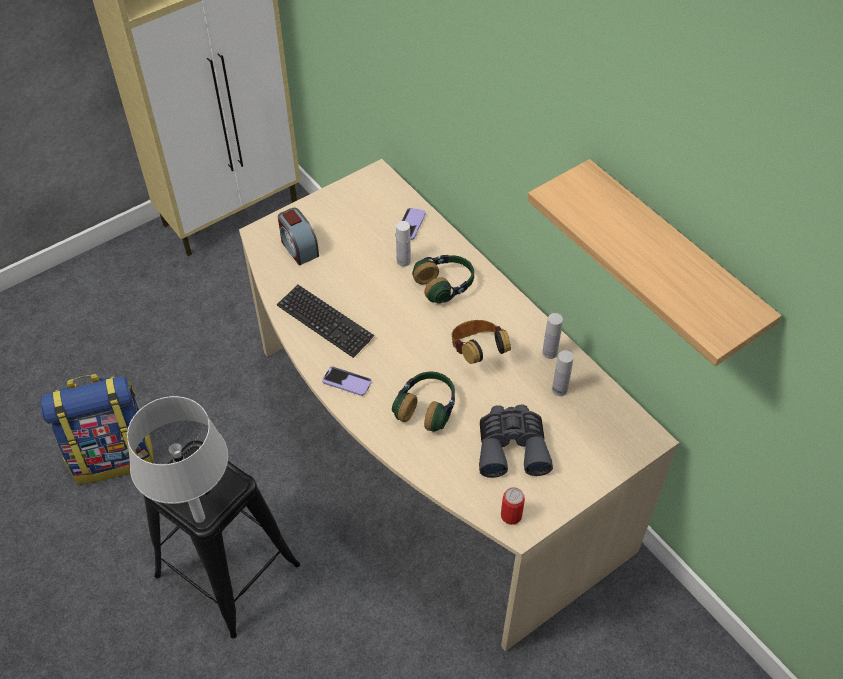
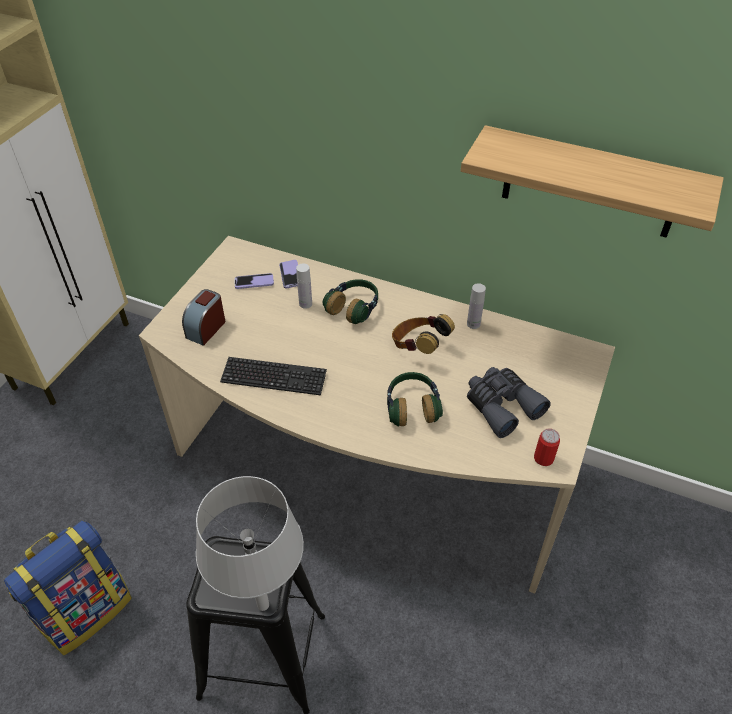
camera: 30 degrees left, 5 degrees down
(299, 248) = (206, 329): alarm clock -> alarm clock turned 90 degrees clockwise
(346, 382) = (329, 417): phone -> phone (254, 282)
(559, 389) = (502, 347): white bottle -> none

